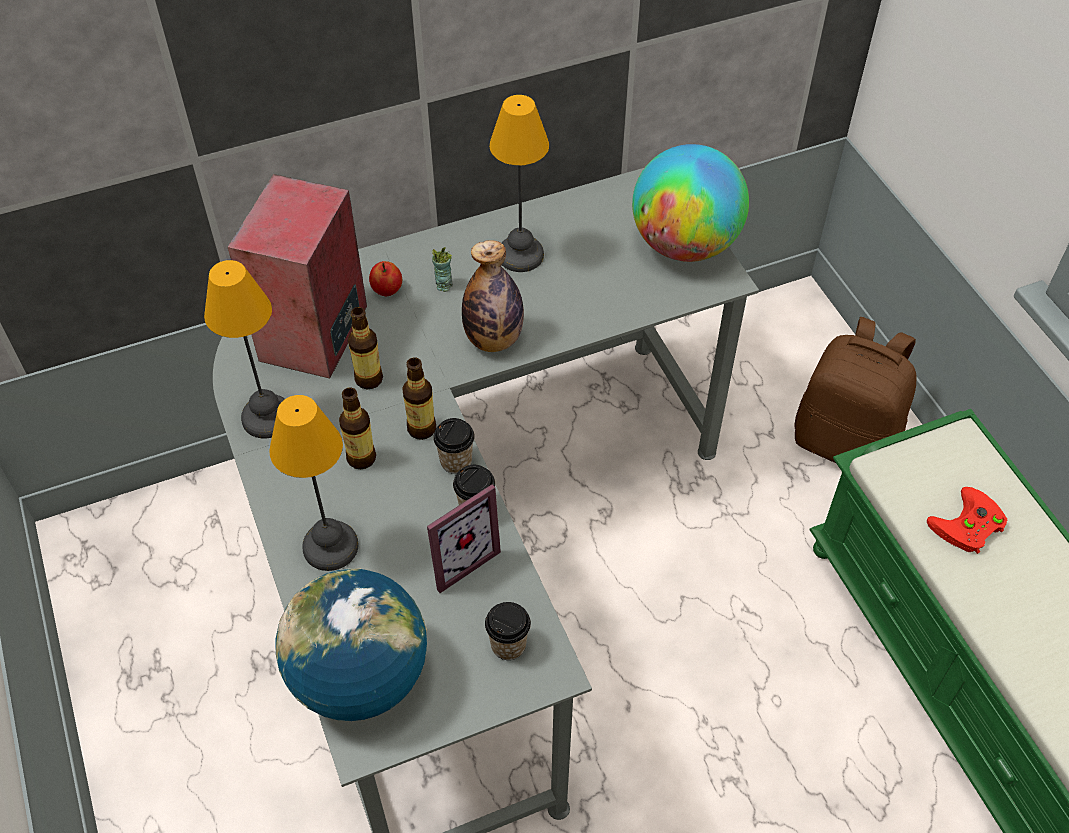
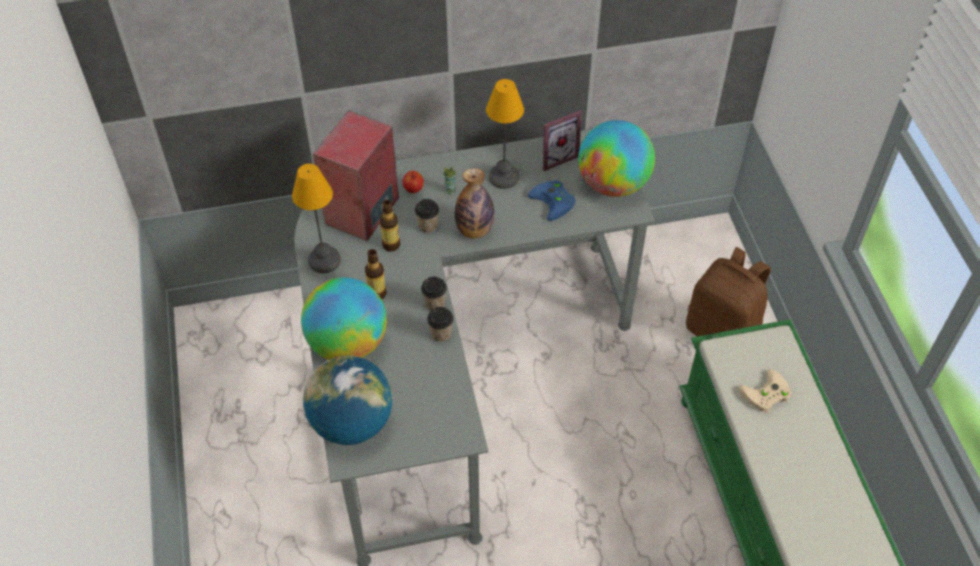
camera: 10 degrees right, 0 degrees up
(329, 545) = (348, 343): table lamp -> globe
(421, 429) = (418, 280): bottle -> none
(457, 557) = (423, 362): picture frame -> picture frame (555, 156)
(508, 645) = (443, 418): cup -> cup (428, 226)
(605, 281) = (555, 202): none -> blue game controller
(968, 527) = (765, 395): red game controller -> beige game controller

